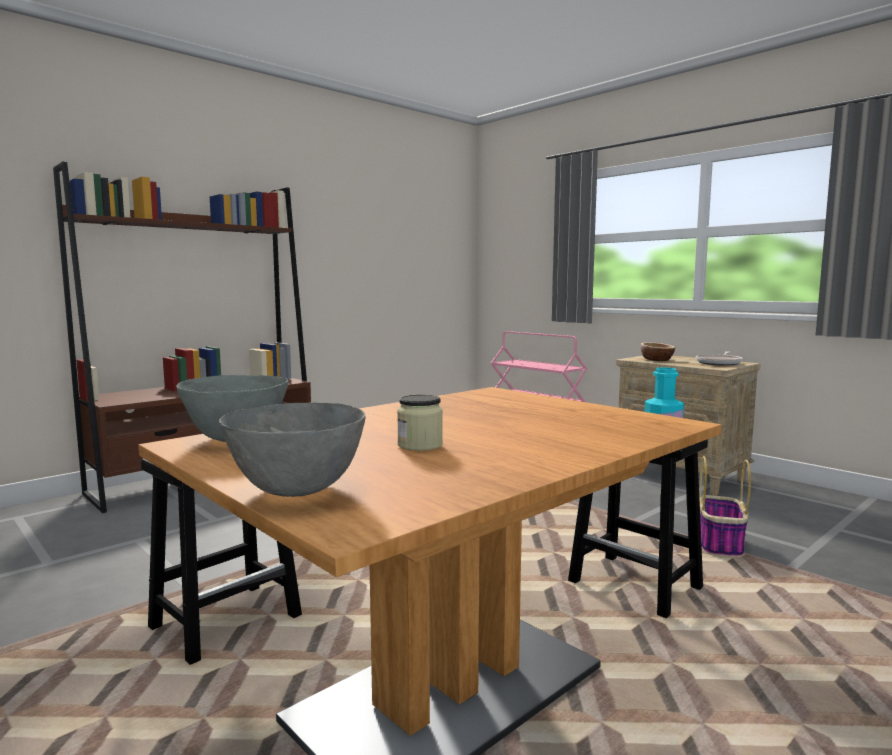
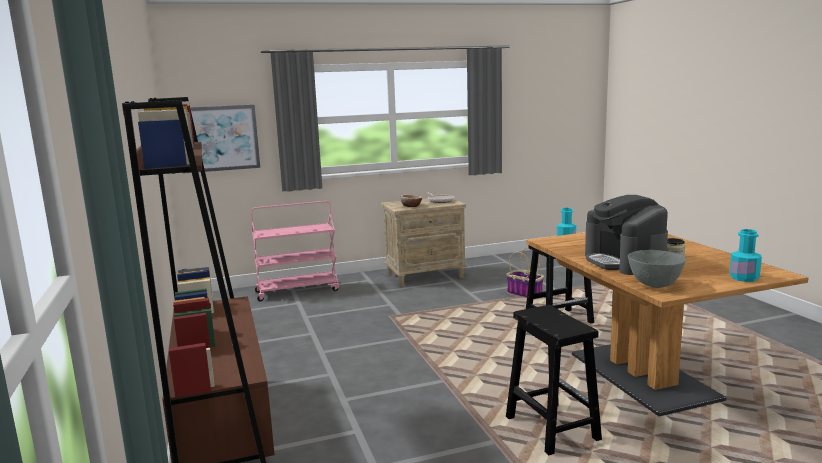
camera: 65 degrees left, 5 degrees up
(297, 490) = (744, 278): grey bowl -> turquoise bottle
(386, 423) = (624, 262): none -> coffee machine
(513, 257) = (218, 138): none -> picture

